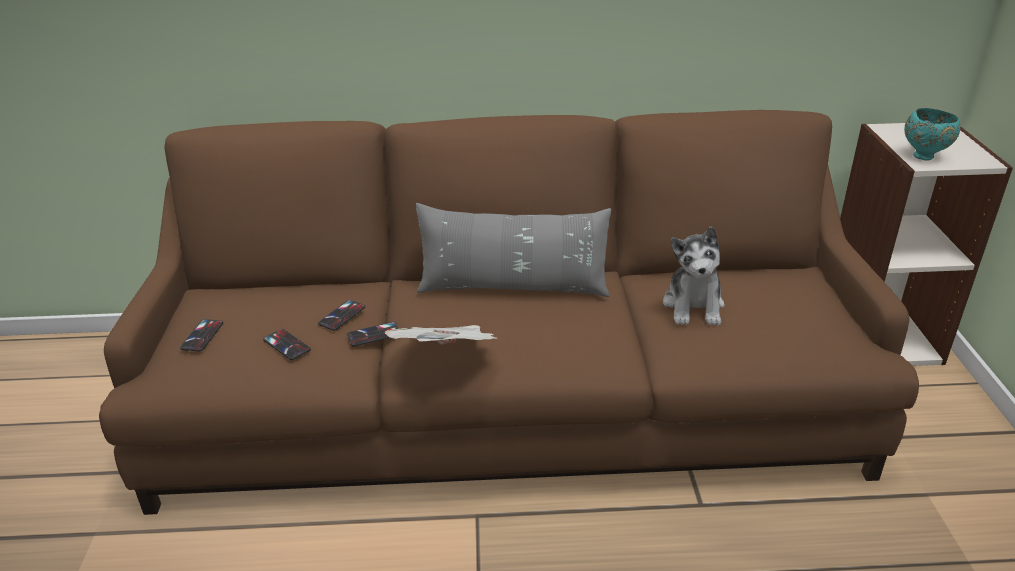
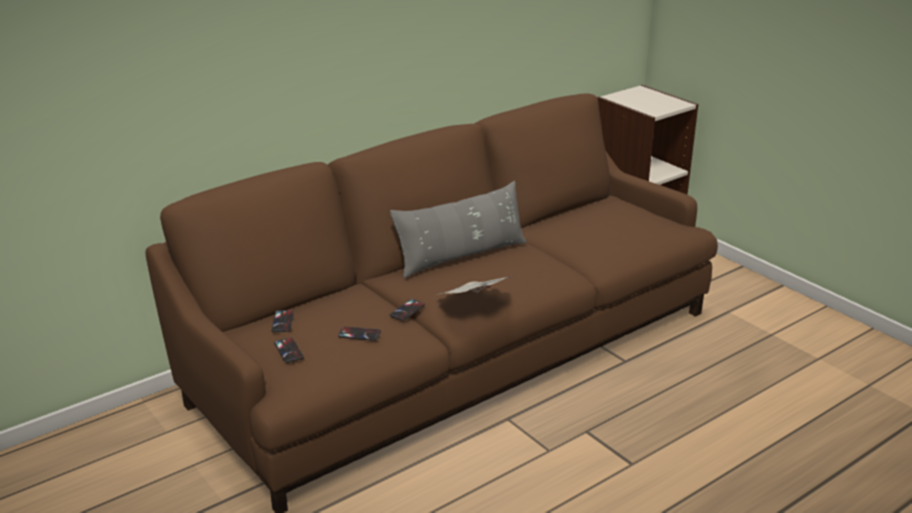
camera: 35 degrees left, 5 degrees down
(342, 315) = (371, 307): phone -> phone (283, 321)
(694, 306) = (577, 233): plush toy -> none
(925, 156) = (651, 108): turquoise bowl -> none

